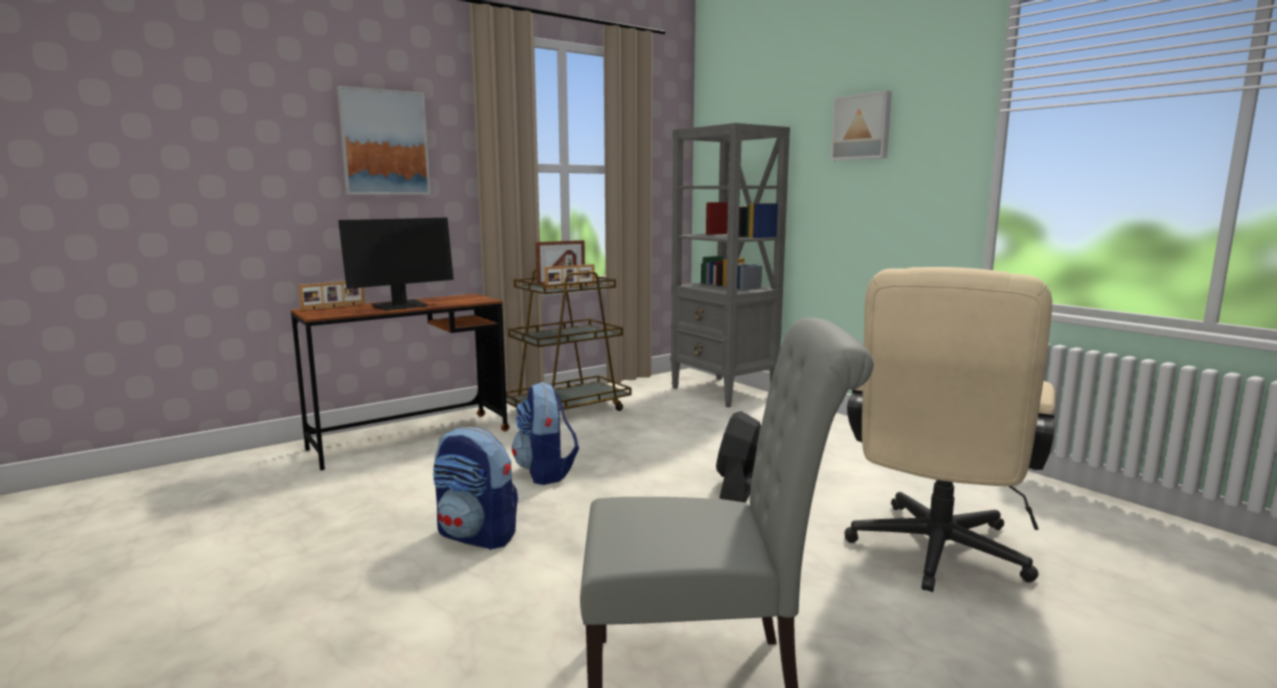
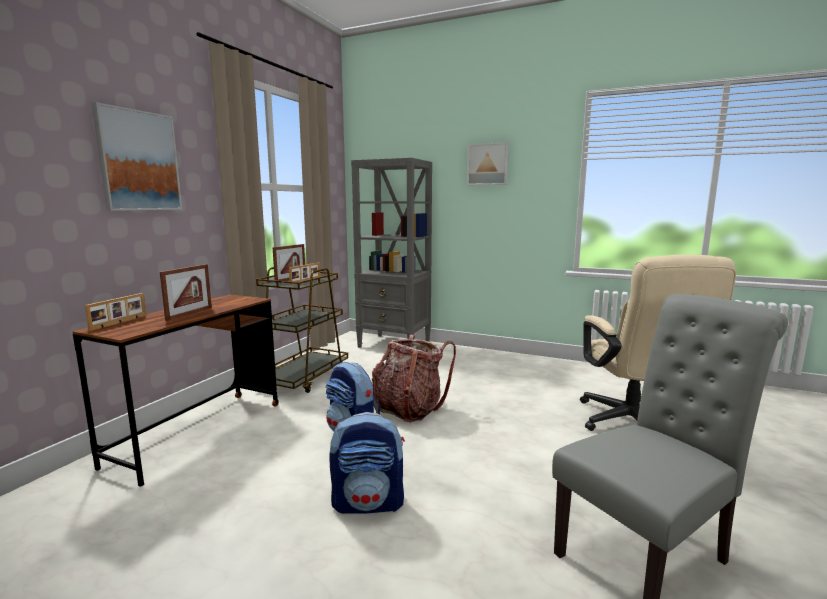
camera: 30 degrees left, 0 degrees up
(400, 306) = (189, 314): monitor -> picture frame
(640, 463) = (409, 408): none -> backpack
(739, 486) = (489, 410): black fan -> none

